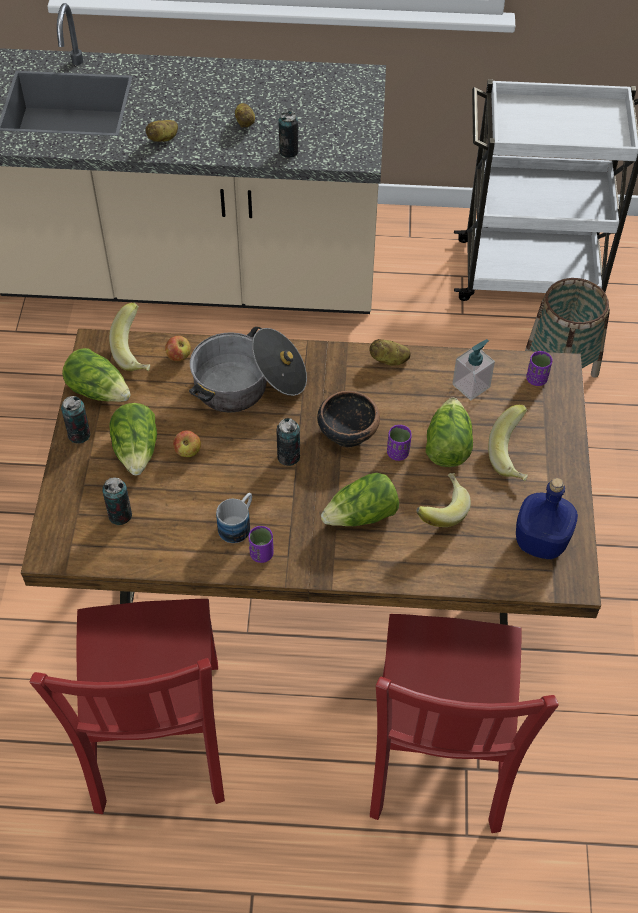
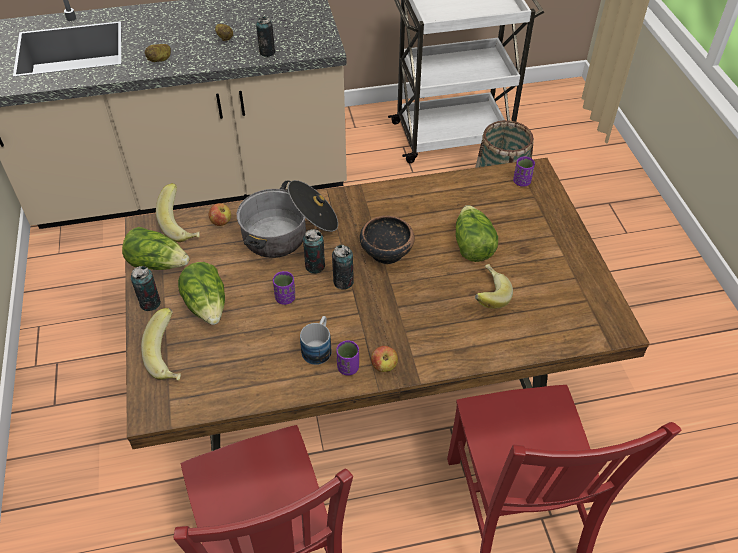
camera: 15 degrees left, 5 degrees down
(120, 515) = (208, 364): can -> can (315, 266)
(188, 451) = (253, 296): apple -> apple (384, 366)
(362, 516) = (423, 316): lettuce -> none
(389, 360) = (399, 191): potato -> none
(398, 453) = (434, 259): purple cup -> purple cup (285, 298)
(471, 386) = (473, 196): soap dispenser -> none
(514, 456) = (528, 242): banana -> banana (171, 357)
(541, 542) = (580, 304): blue bottle -> none

